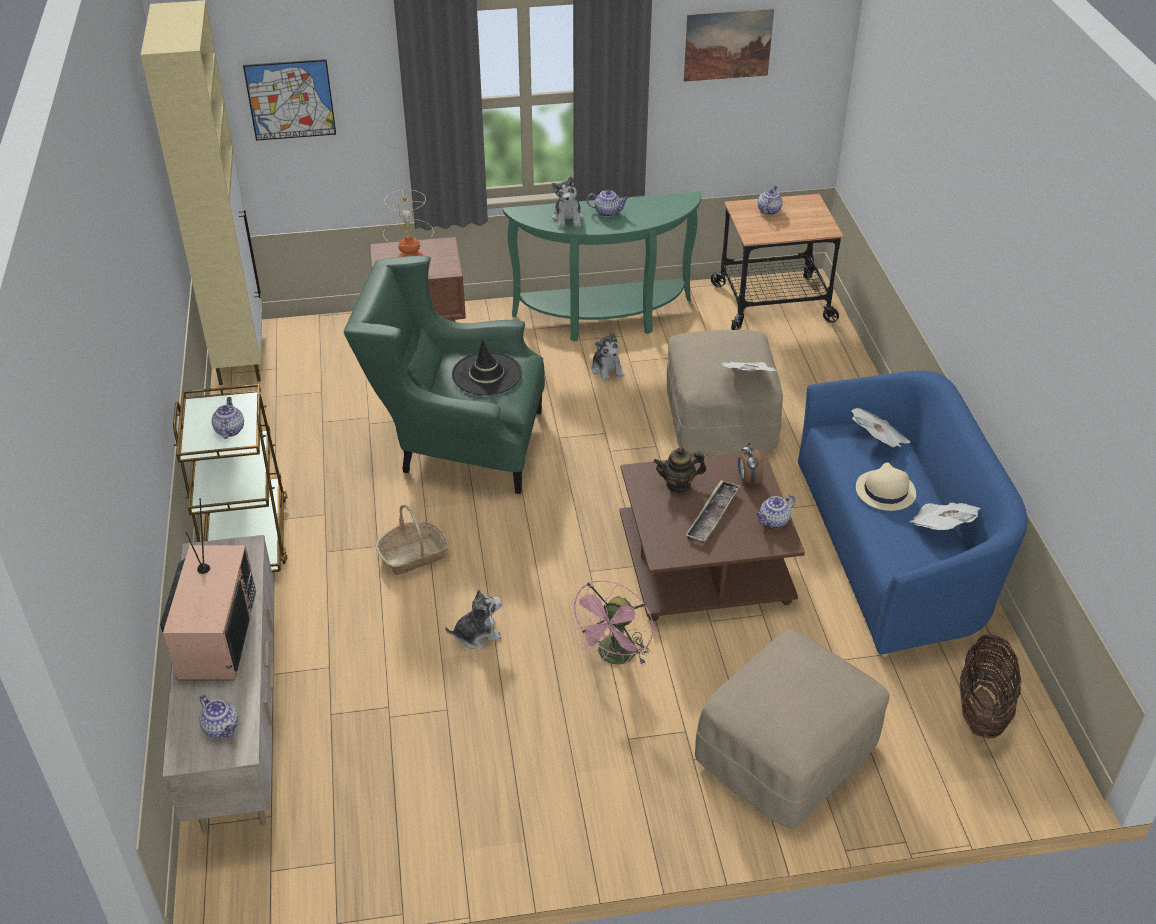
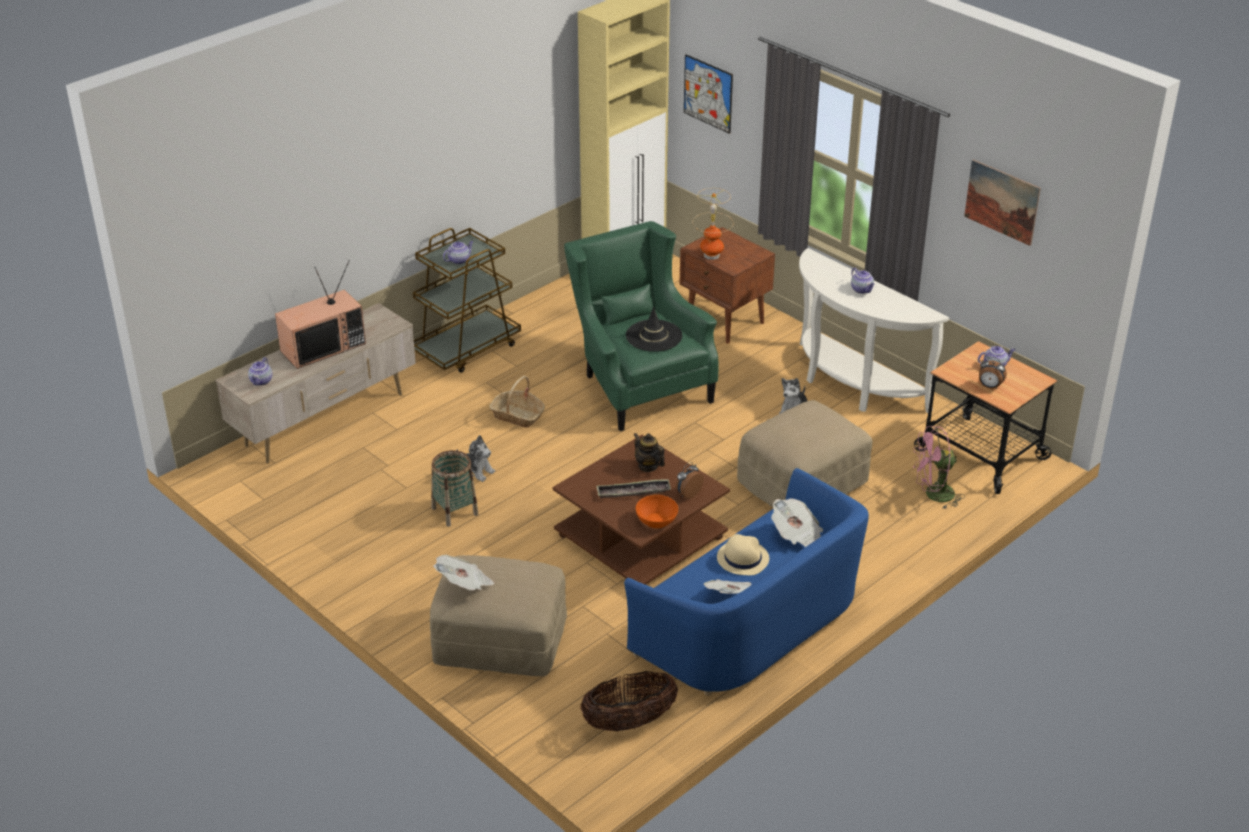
camera: 55 degrees right, 5 degrees down
(530, 686) = (454, 511): none -> basket
(568, 218) = (831, 277): plush toy -> none
(605, 320) = (851, 385): green console table -> white console table
(614, 657) = (512, 535): pink fan -> pink fan (933, 495)
(749, 378) = (789, 446): newspaper -> newspaper (464, 584)
(773, 521) = (656, 521): teapot -> orange bowl
(796, 227) = (989, 386): none -> alarm clock

